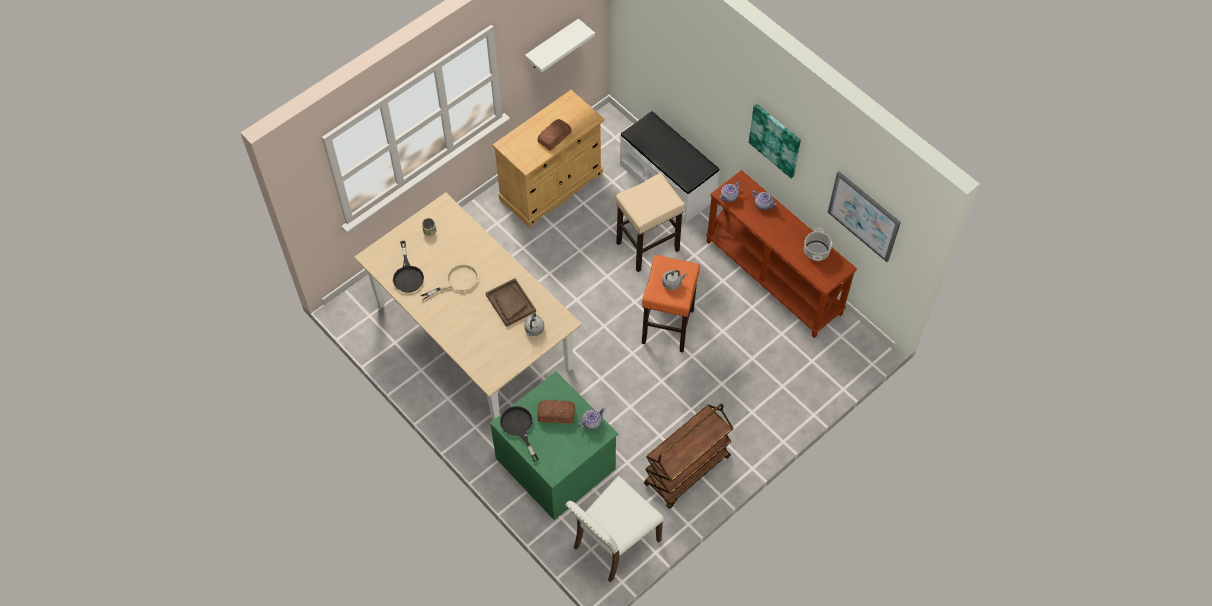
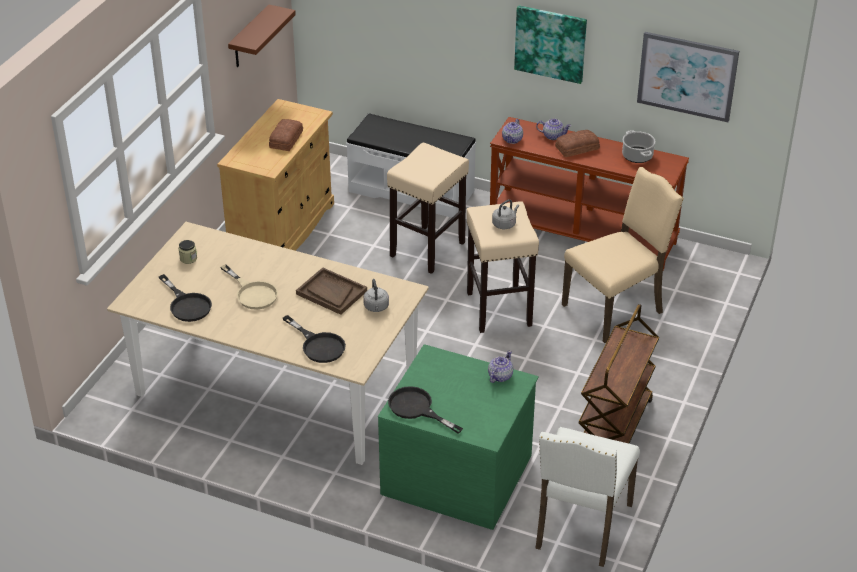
camera: 25 degrees left, 20 degrees down
(457, 281) = (252, 293): beige frying pan -> beige frying pan turned 105 degrees clockwise
(476, 349) = (318, 345): none -> black frying pan
(552, 45) = (249, 38): white shelf -> brown shelf
(556, 413) = (451, 381): bread -> bread (576, 148)
(668, 325) = (498, 308): orange stool -> beige stool
(755, 361) = (615, 309): none -> beige chair

